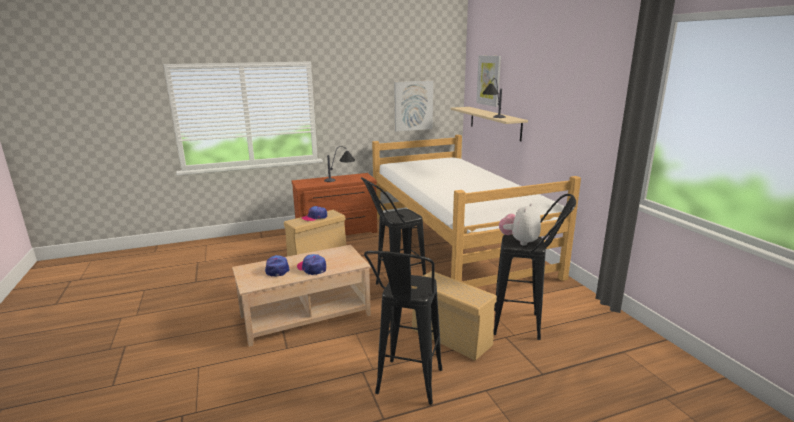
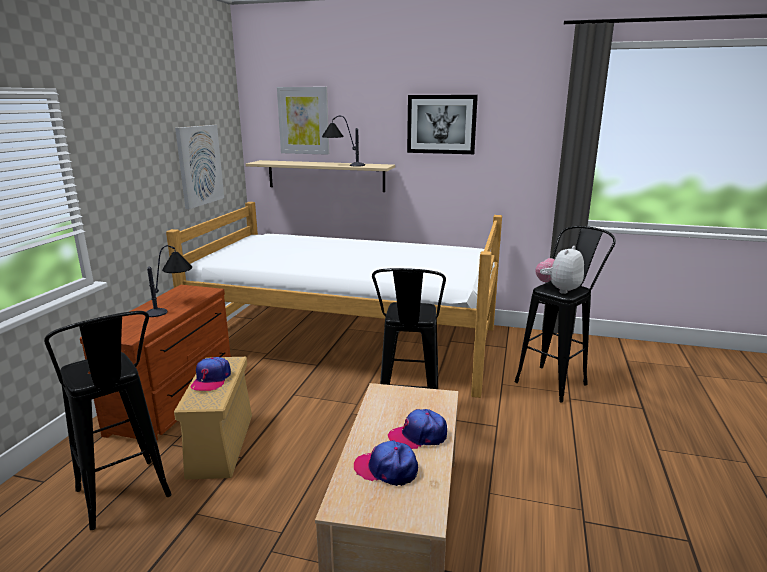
camera: 55 degrees left, 0 degrees up
(406, 389) = (636, 499): black stool -> black stool (127, 502)
(452, 337) = (550, 427): beige storage box -> none
(519, 241) = (558, 289): plush toy -> plush toy turned 60 degrees clockwise
(555, 90) = (441, 124): none -> picture

